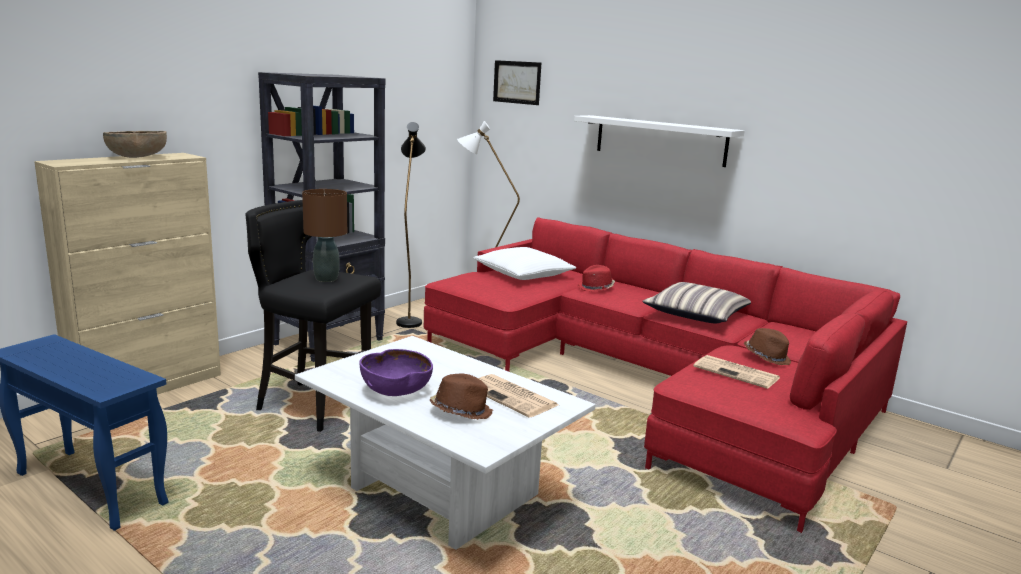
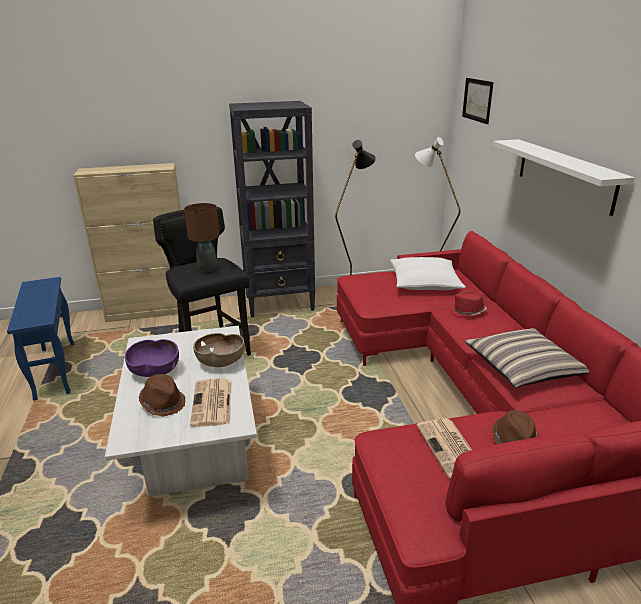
camera: 40 degrees right, 10 degrees up
(137, 157) = (134, 167): brown bowl -> brown bowl (220, 362)

